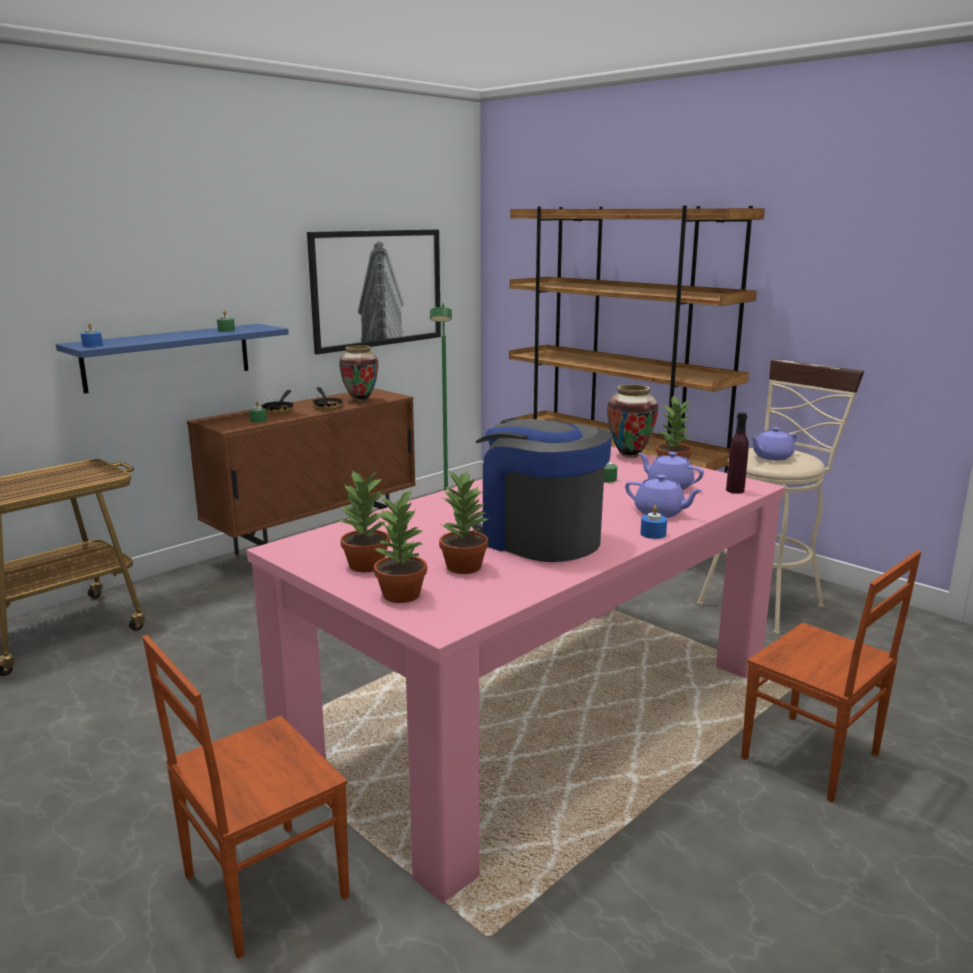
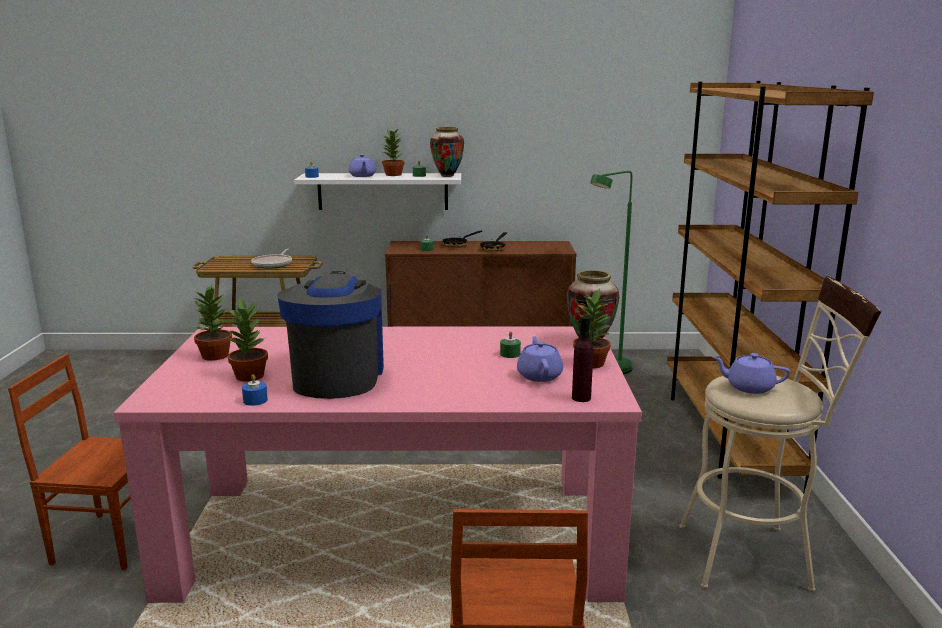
camera: 45 degrees right, 0 degrees up
(61, 479) = (273, 264): none -> frying pan
(168, 357) = (383, 191): blue shelf -> white shelf
(360, 400) = (530, 249): vase -> vase (447, 176)
(377, 288) = (584, 152): picture -> none
(402, 595) = (180, 378): potted plant -> potted plant (393, 175)
(653, 534) = (410, 403): blue candle -> blue candle (255, 400)
(660, 513) = (465, 391): purple teapot -> purple teapot (362, 176)

